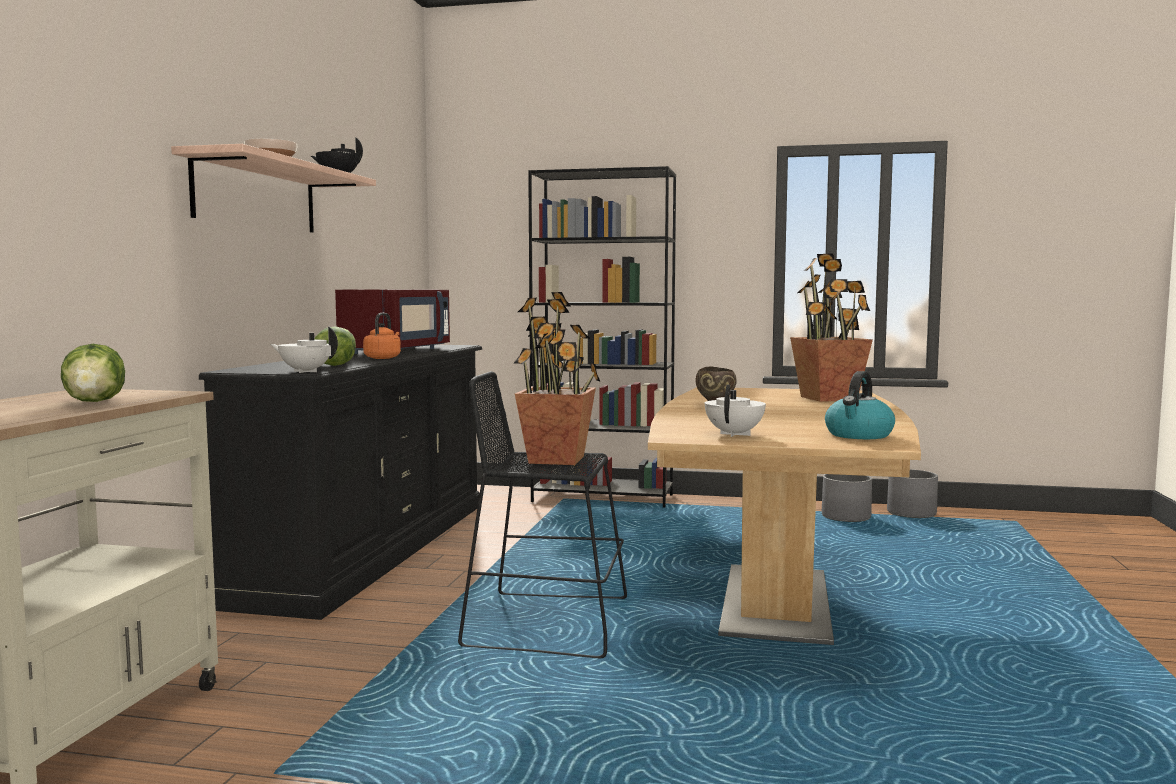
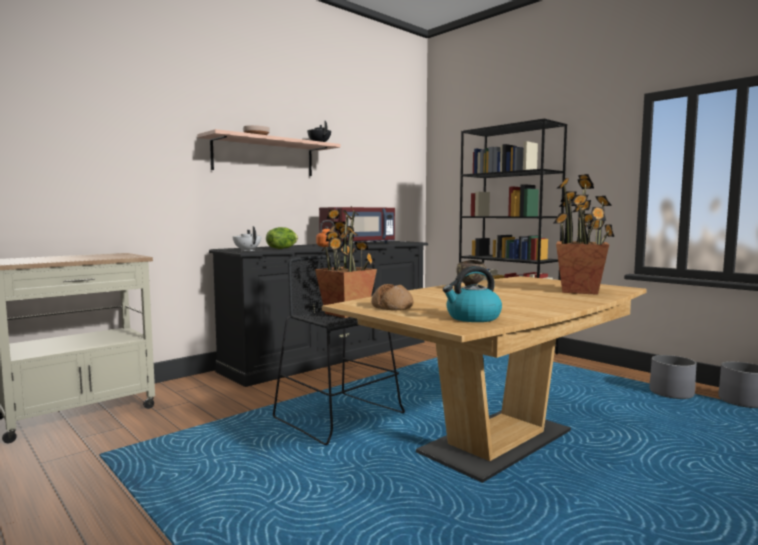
camera: 35 degrees right, 0 degrees up
(96, 402) = (87, 258): lettuce -> none
(735, 434) = (392, 307): white teapot -> bread

